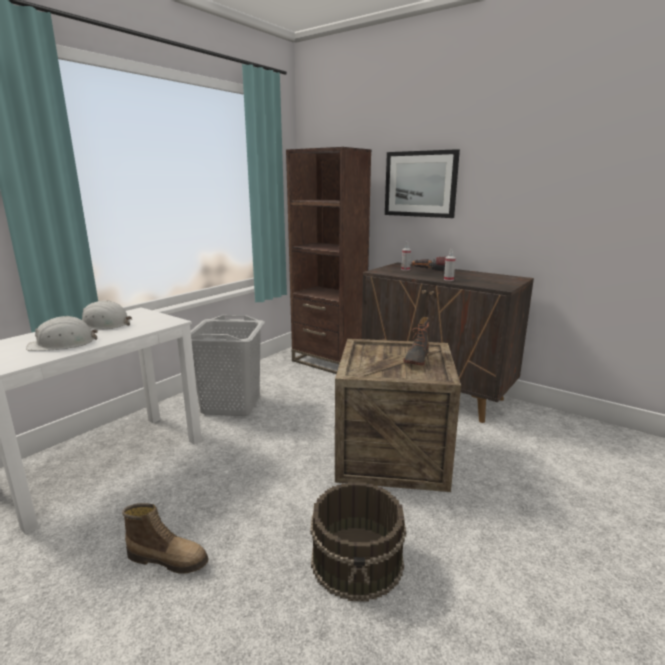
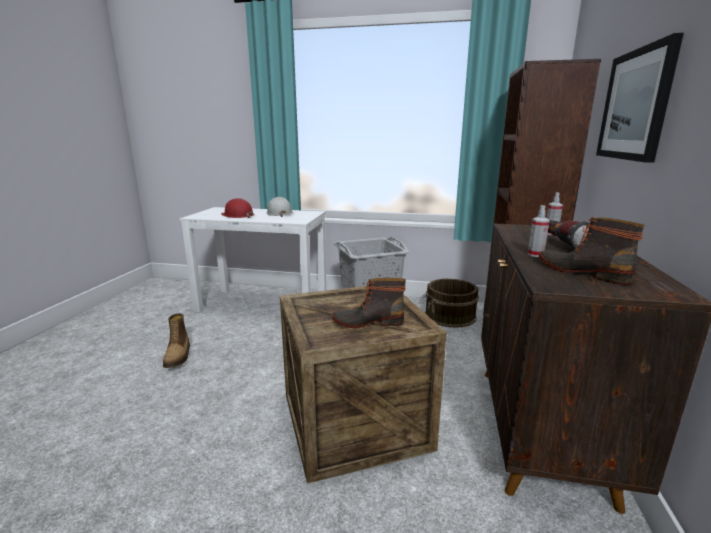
camera: 65 degrees right, 0 degrees up
(62, 344) = (237, 215): white hard hat -> red hard hat
(358, 560) = (183, 437): brown bucket -> brown bucket (450, 316)
(484, 280) = (583, 272): none -> boot

